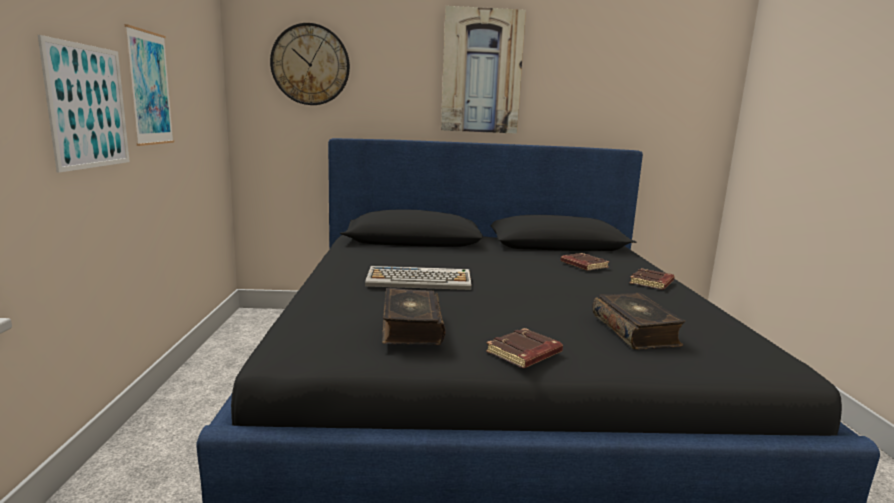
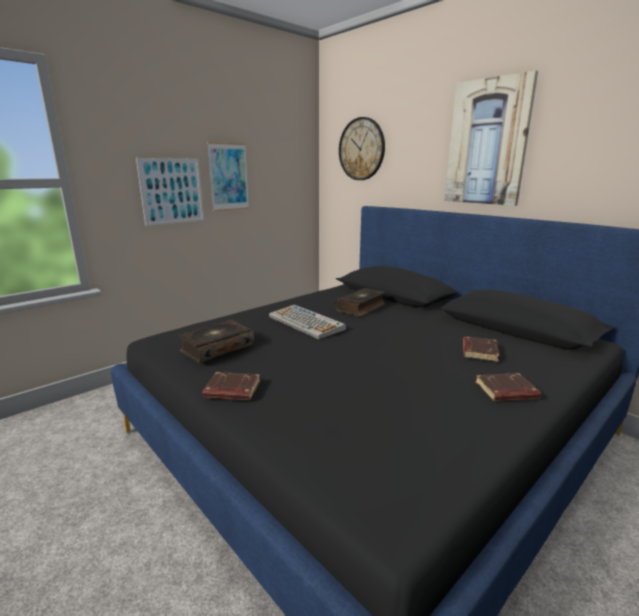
camera: 50 degrees right, 5 degrees up
(635, 331) = (345, 416): book -> book (361, 308)

